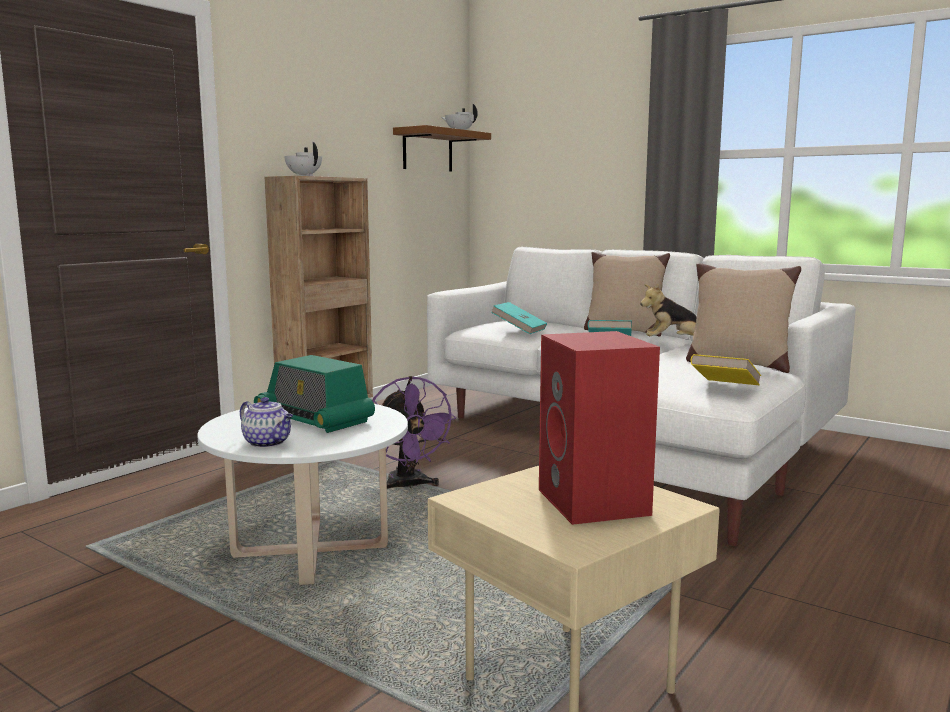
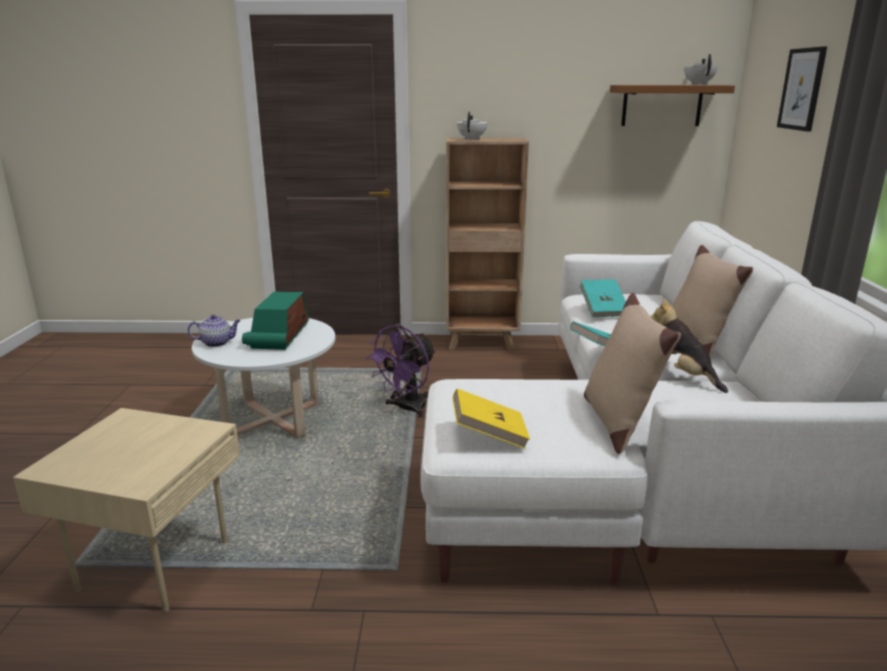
camera: 55 degrees right, 10 degrees up
(268, 443) = (217, 343): teapot -> teapot turned 105 degrees counterclockwise
(574, 132) = (802, 89): none -> picture
(596, 503) = (133, 456): red speaker -> none

